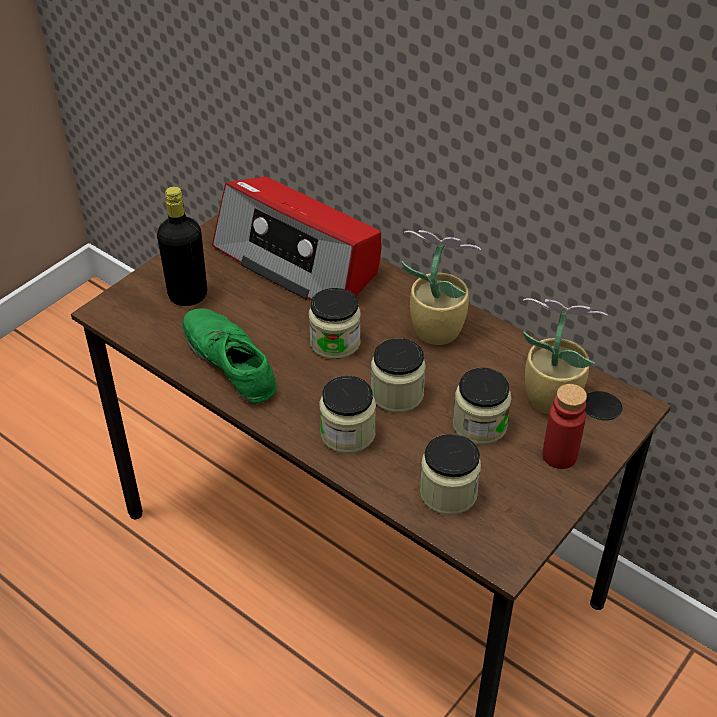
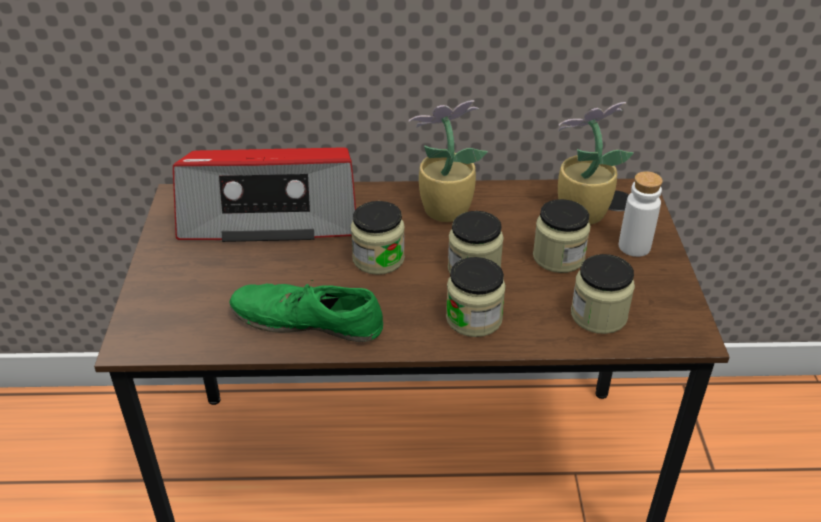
camera: 40 degrees left, 5 degrees down
(188, 296) = (201, 290): black bottle -> none
(559, 456) = (634, 246): red bottle -> white bottle

